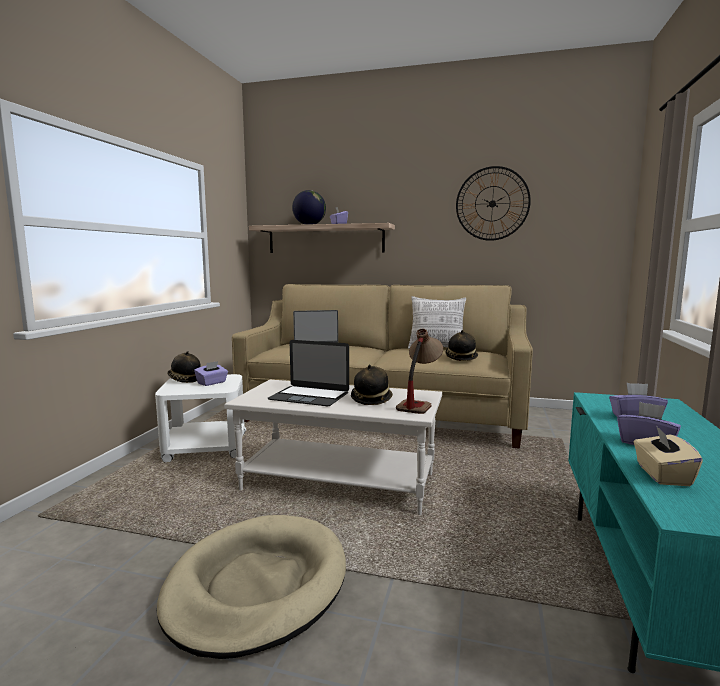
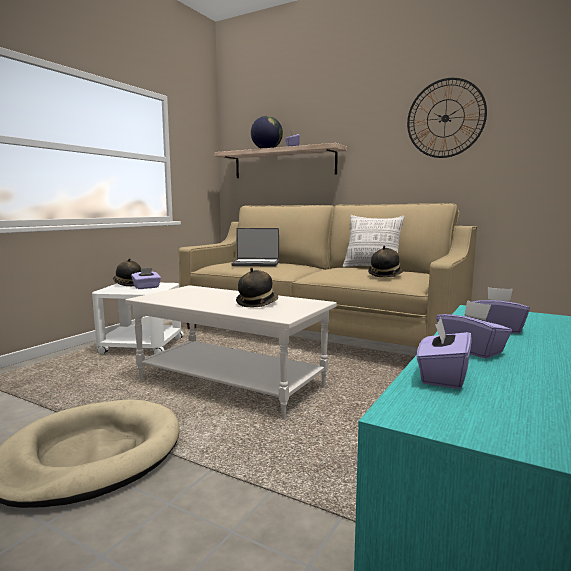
camera: 15 degrees right, 0 degrees up
(309, 396) = (204, 298): laptop -> none
(418, 403) = (298, 309): table lamp -> none
(662, 475) = (442, 376): beige tissue box -> purple tissue box

